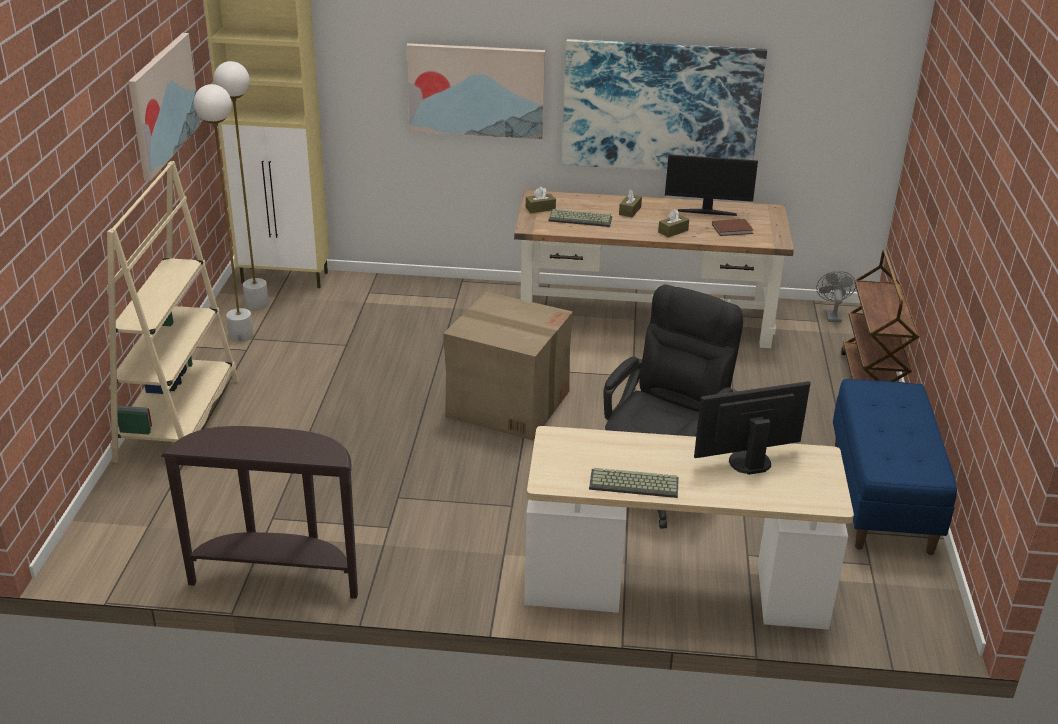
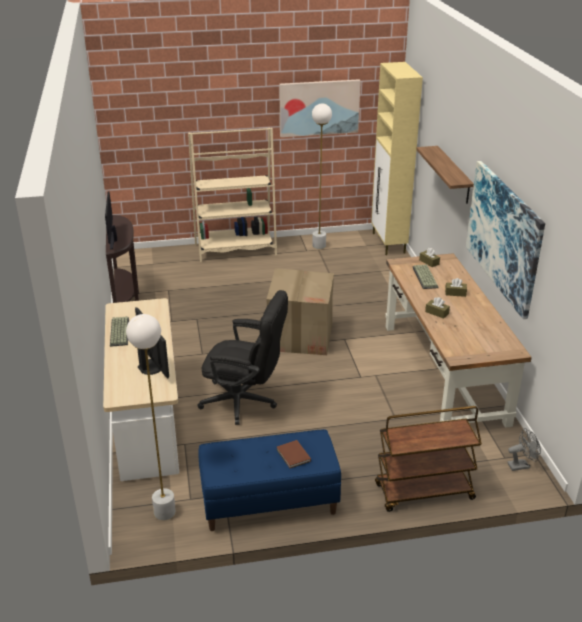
camera: 75 degrees right, 0 degrees up
(257, 304) = (353, 242): white floor lamp -> white floor lamp (164, 512)
(476, 90) = (453, 175): picture -> shelf
(707, 212) = (483, 323): monitor -> monitor (113, 240)
(733, 229) = (462, 337): brown book -> brown book (293, 456)

